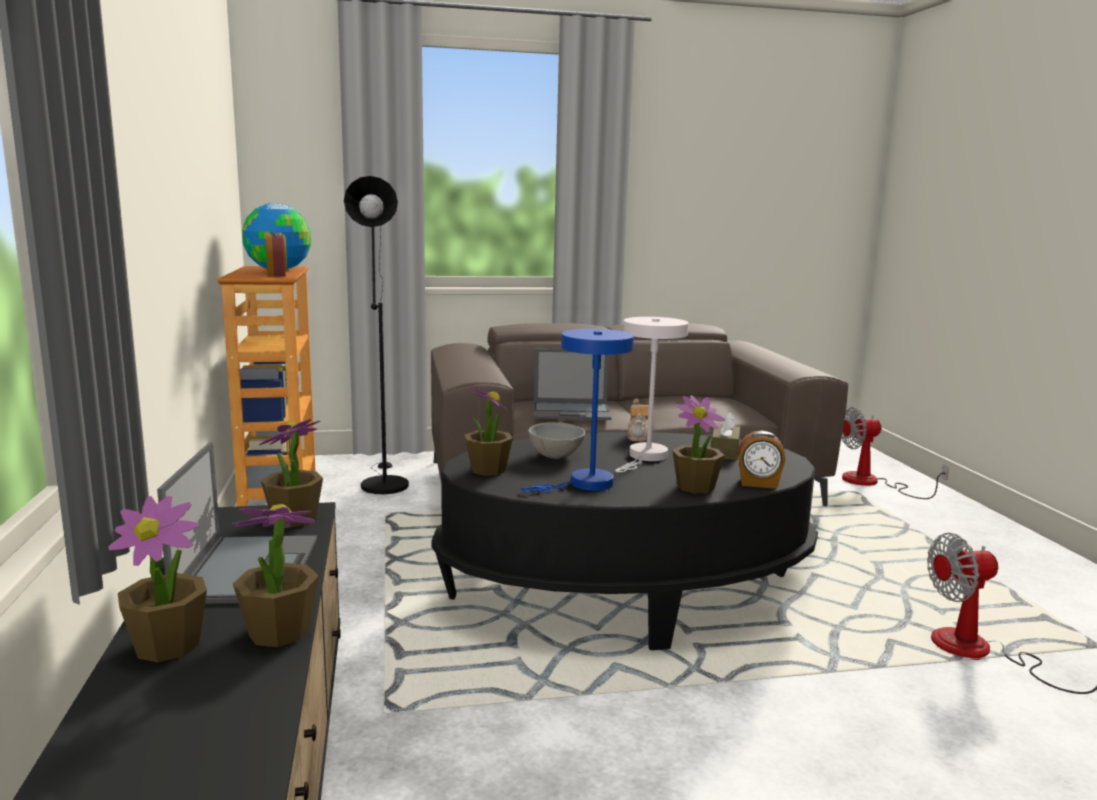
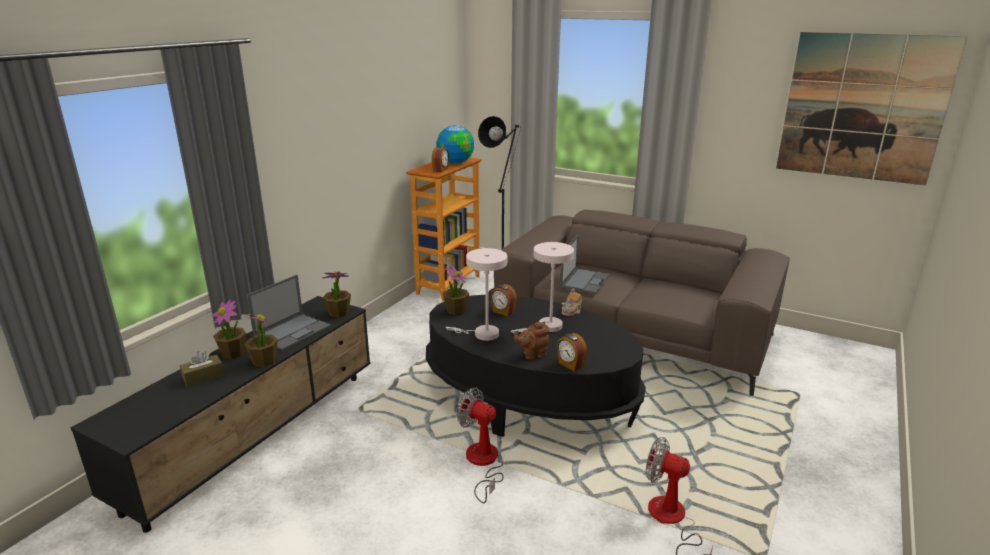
camera: 40 degrees right, 10 degrees up
(556, 456) = (503, 312): grey bowl -> alarm clock
(572, 411) = (585, 281): laptop -> laptop turned 105 degrees counterclockwise
(584, 484) = (482, 334): blue table lamp -> white table lamp
(695, 487) = (532, 354): potted plant -> brown teapot
(724, 452) = (598, 338): brown tissue box -> brown tissue box (203, 377)
(797, 162) = (863, 108): none -> picture
(872, 483) = (830, 392): fan -> fan (483, 463)

